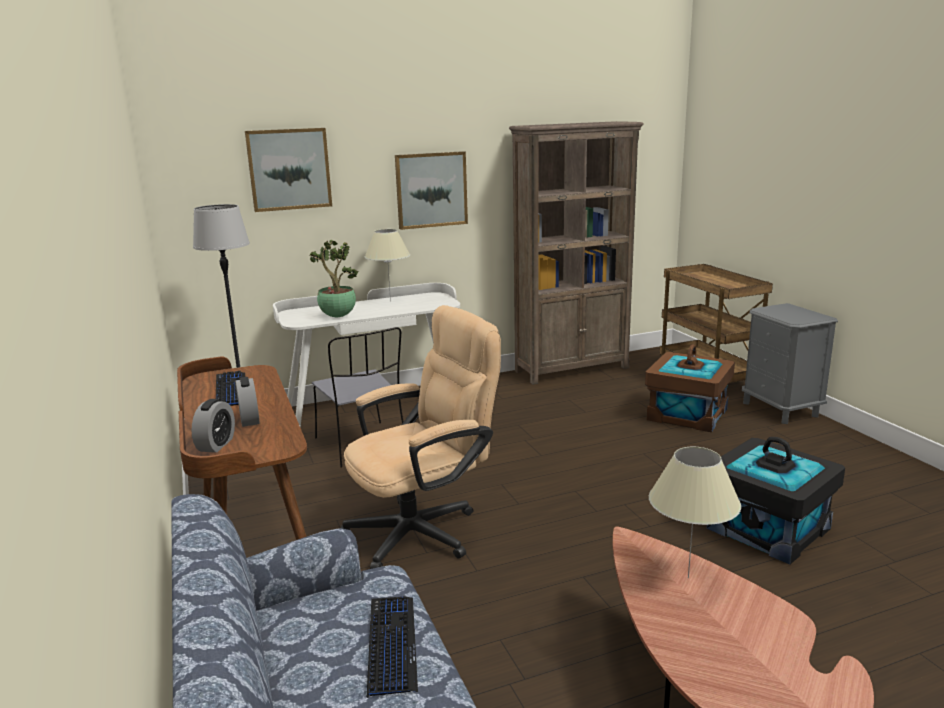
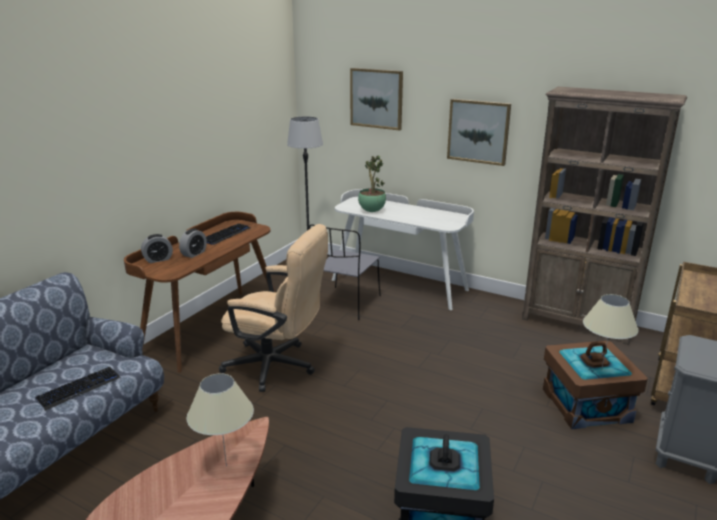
camera: 50 degrees right, 5 degrees up
(390, 301) = (424, 211): beige table lamp -> beige table lamp (601, 370)

